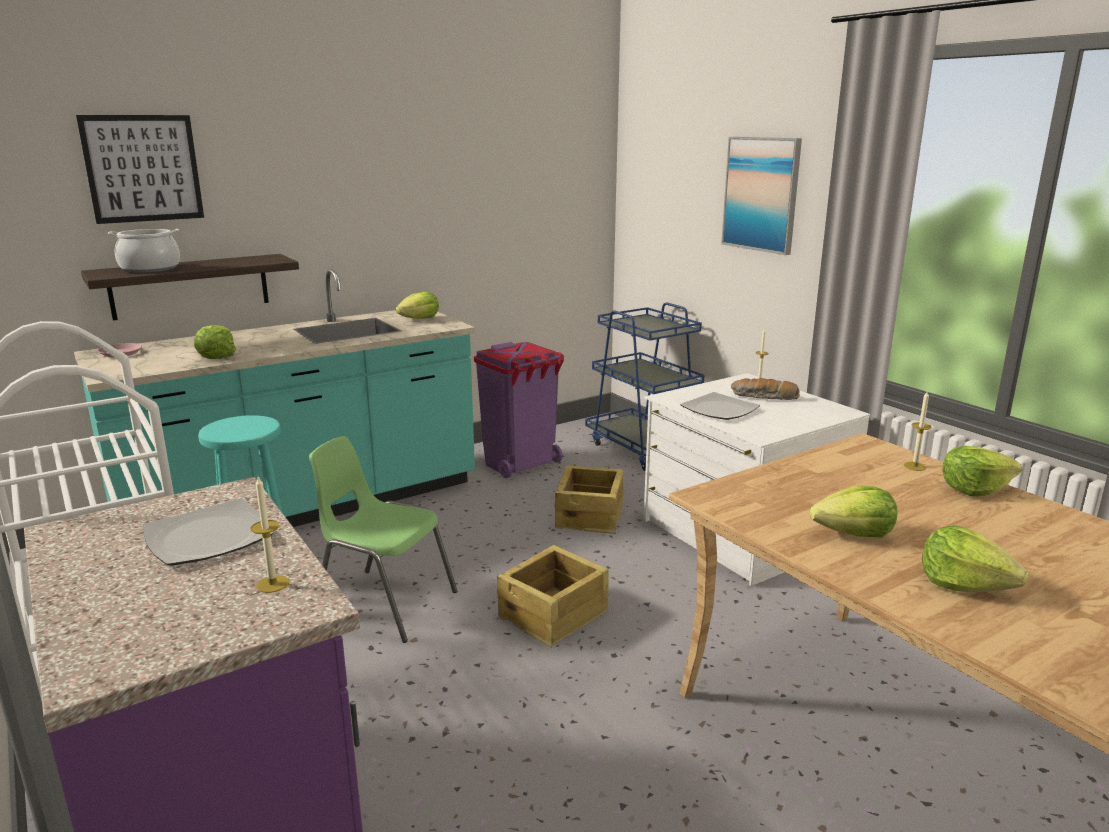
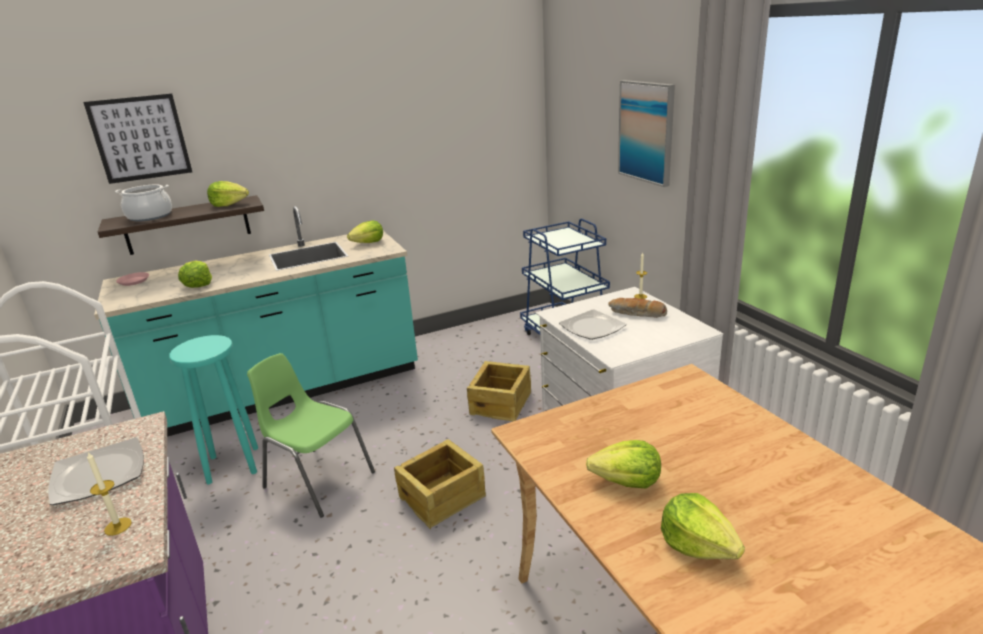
camera: 10 degrees right, 5 degrees up
(520, 464) = (461, 352): purple trash can -> none
(914, 466) = (719, 404): candle -> none
(974, 489) = (762, 432): lettuce -> lettuce (229, 204)

